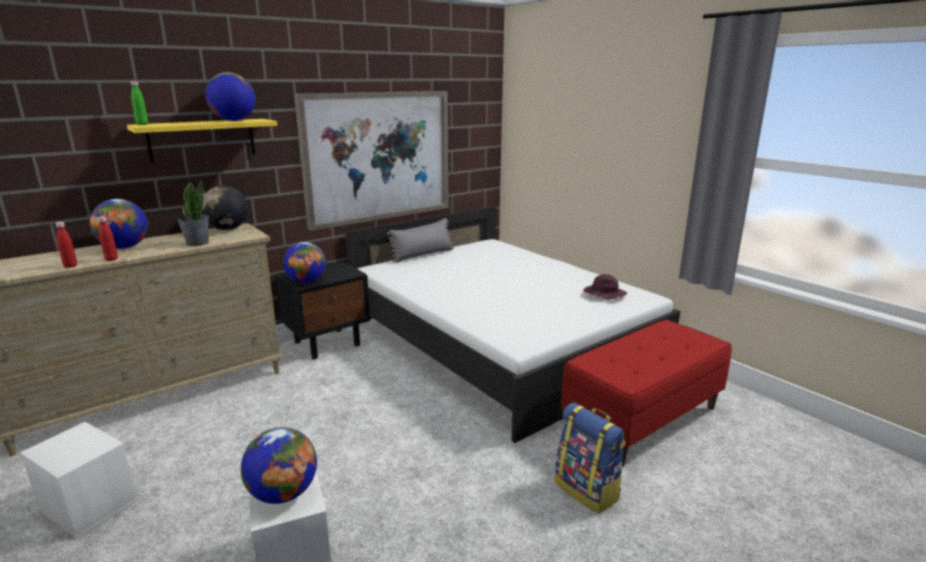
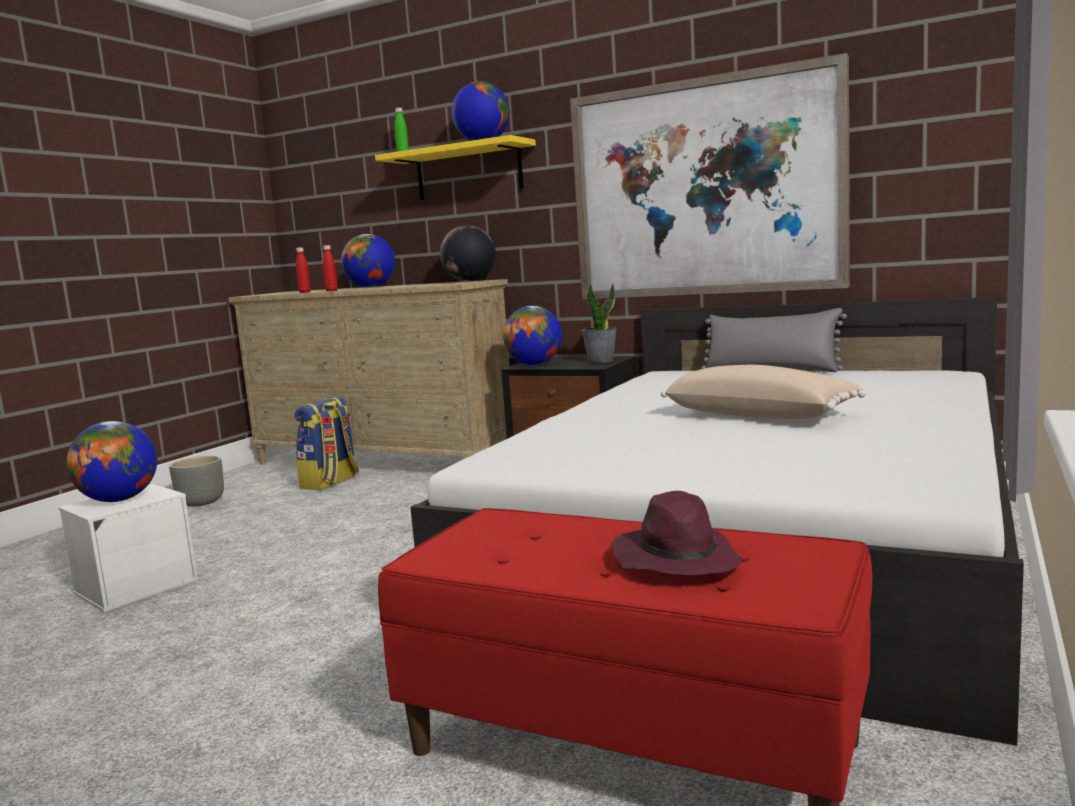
camera: 65 degrees right, 10 degrees down
(87, 505) = (201, 502): white storage box -> grey planter
(197, 243) = (407, 286): potted plant -> potted plant (600, 361)
(514, 282) = (760, 415): none -> beige pillow
(587, 490) = (316, 731): backpack -> backpack (330, 482)
(603, 294) = (840, 461): purple hat -> purple hat (676, 560)

